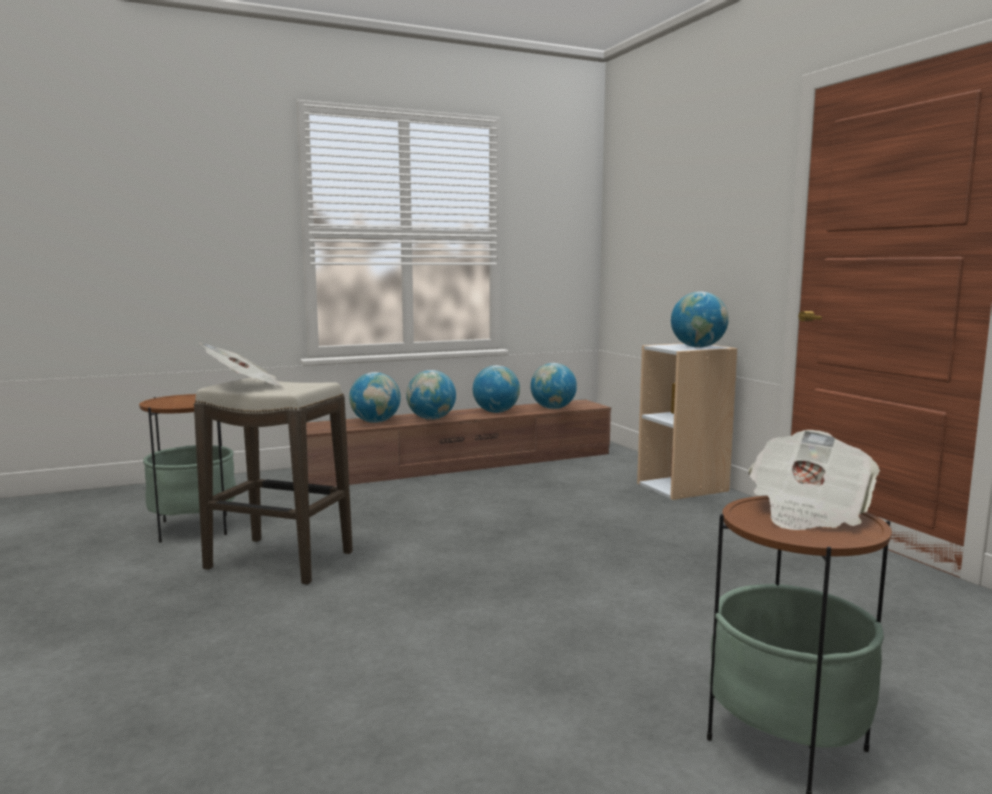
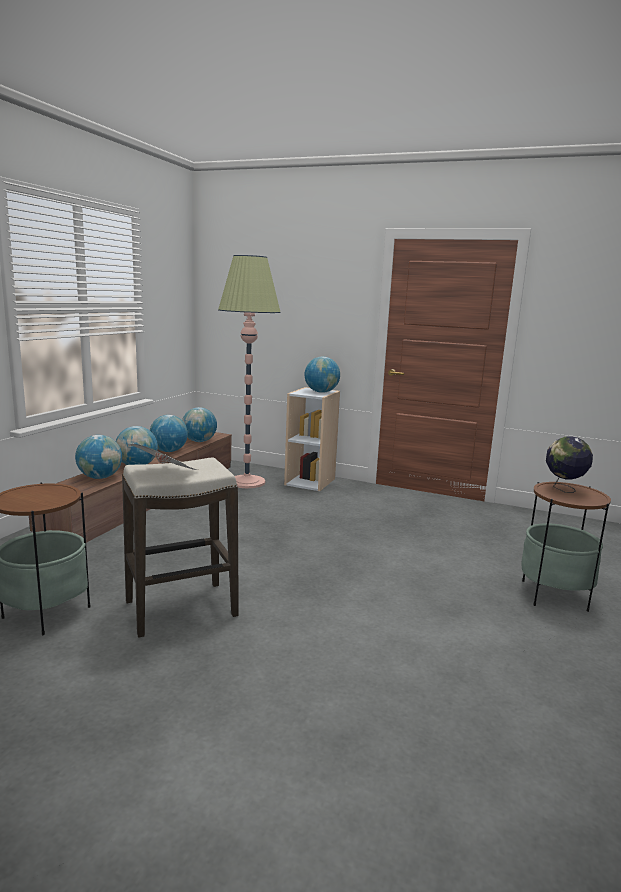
camera: 45 degrees left, 5 degrees up
(595, 471) = (246, 482): none -> floor lamp
(807, 512) = (563, 489): newspaper -> globe

